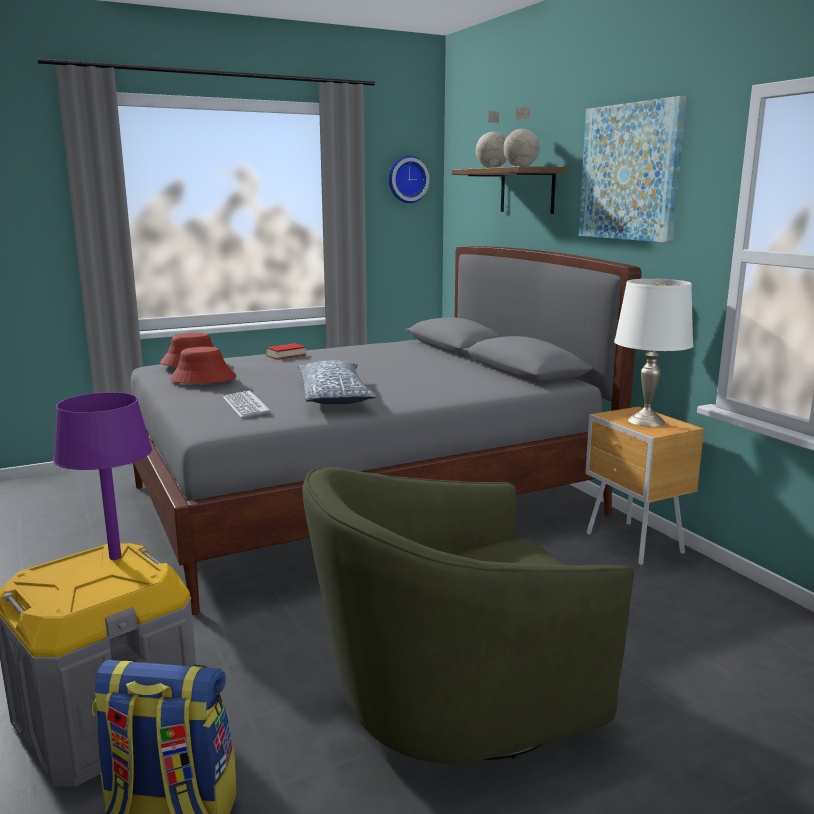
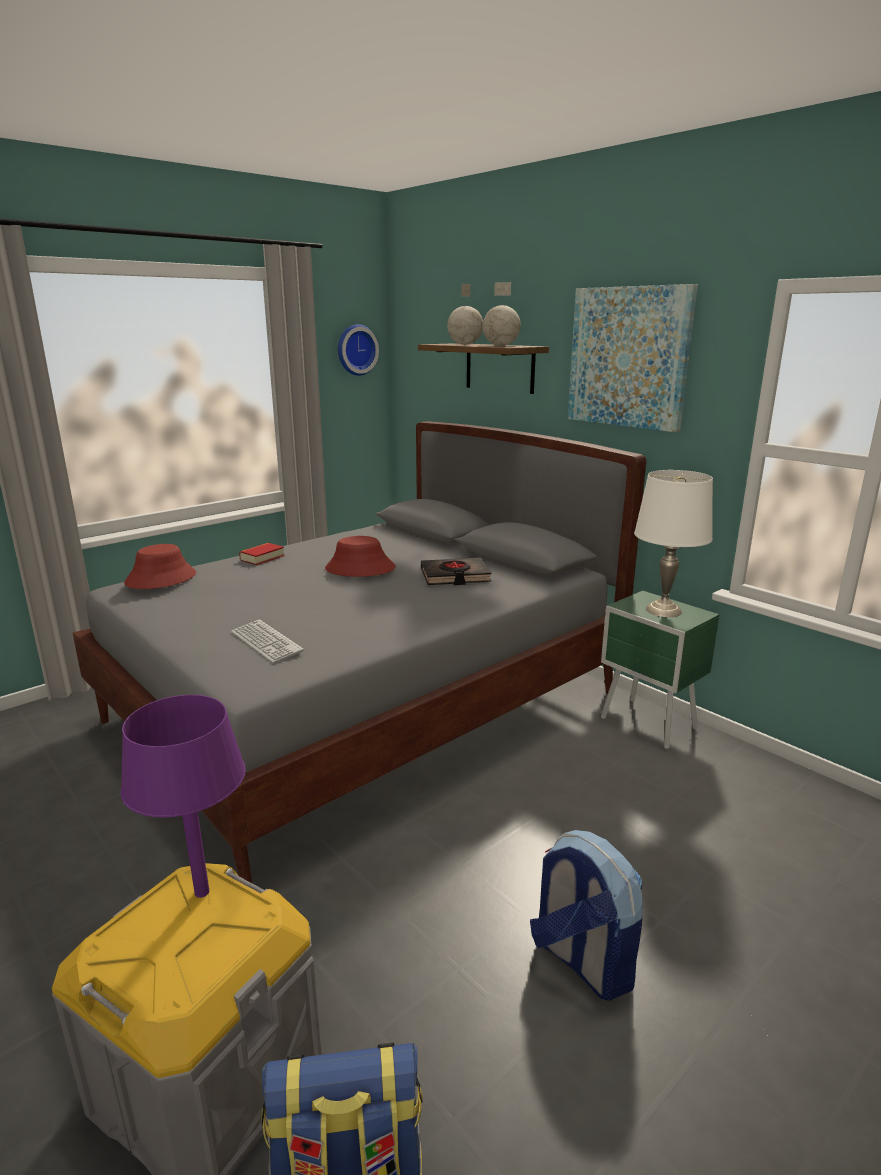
camera: 15 degrees left, 5 degrees up
(203, 379) = (190, 604): red hat -> red hat (360, 568)
(334, 396) = (356, 616): pillow -> none
(446, 377) = (455, 576): none -> black book
(455, 704) = (581, 960): green armchair -> backpack
(634, 544) = (649, 725): brown nightstand -> green nightstand

